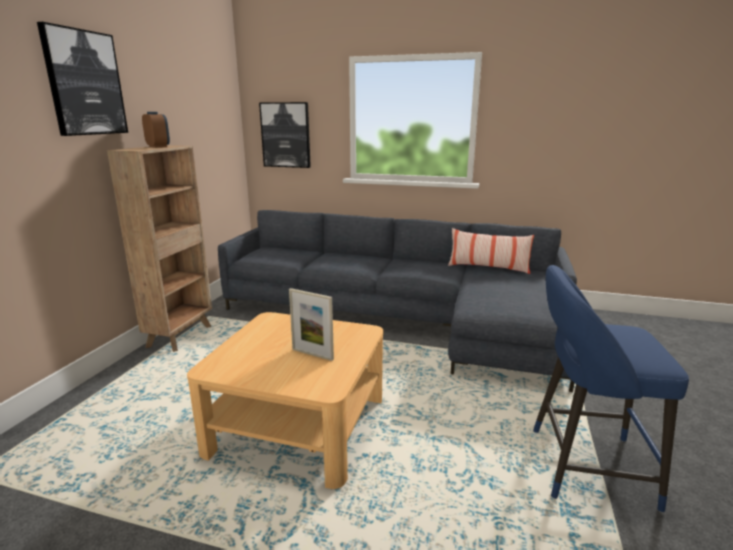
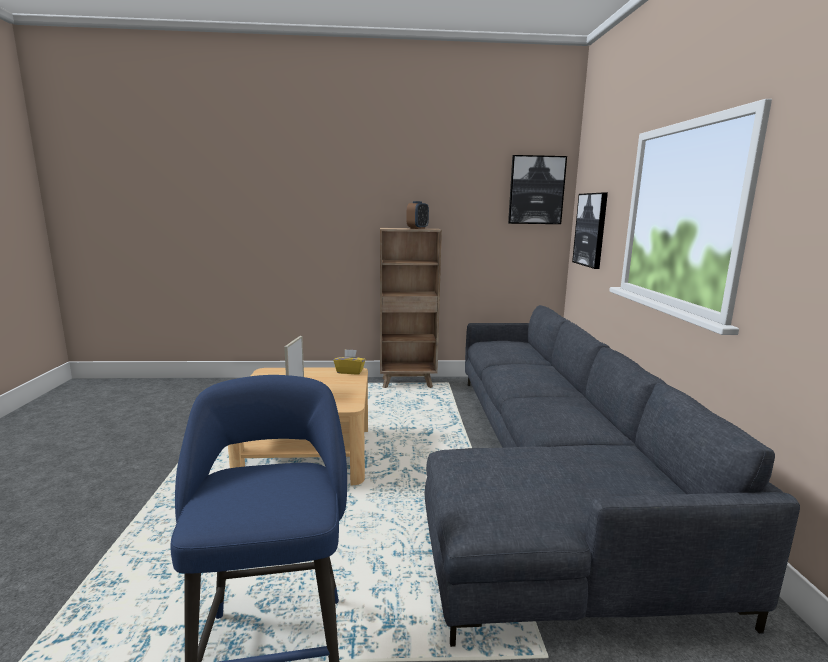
camera: 70 degrees right, 5 degrees down
(84, 83) = (377, 181): picture -> picture (536, 190)
(268, 320) = (350, 371): none -> yellow tissue box
(488, 268) = (634, 457): pillow -> none

